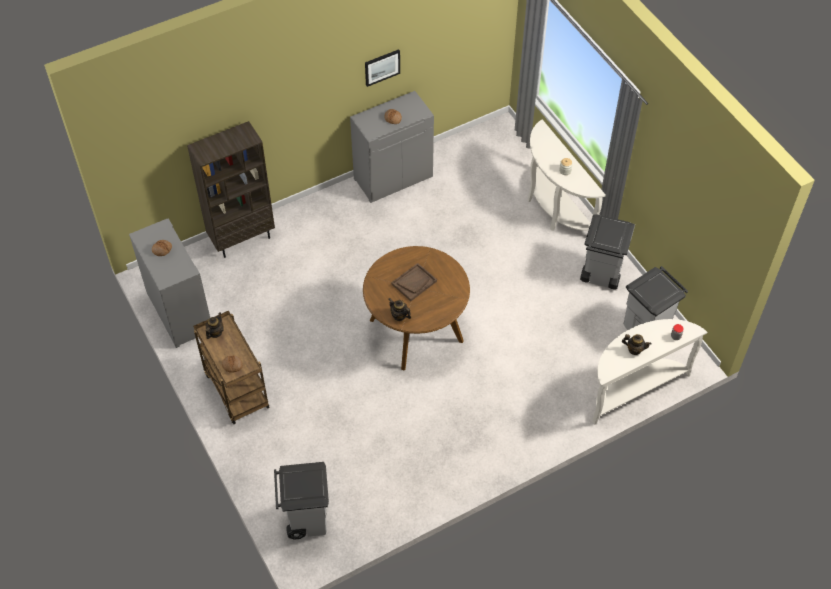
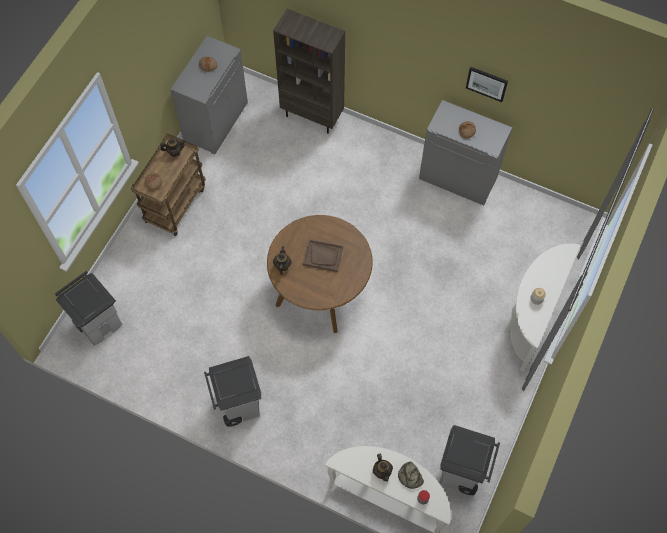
camera: 55 degrees right, 10 degrees up
(600, 274) = (488, 399): grey trash can -> grey trash can (238, 404)
(652, 334) = (410, 476): none -> bread

